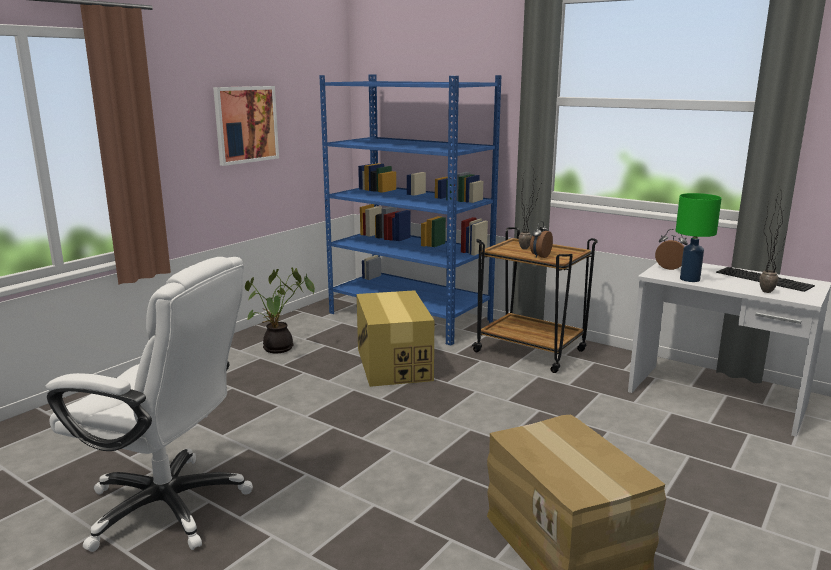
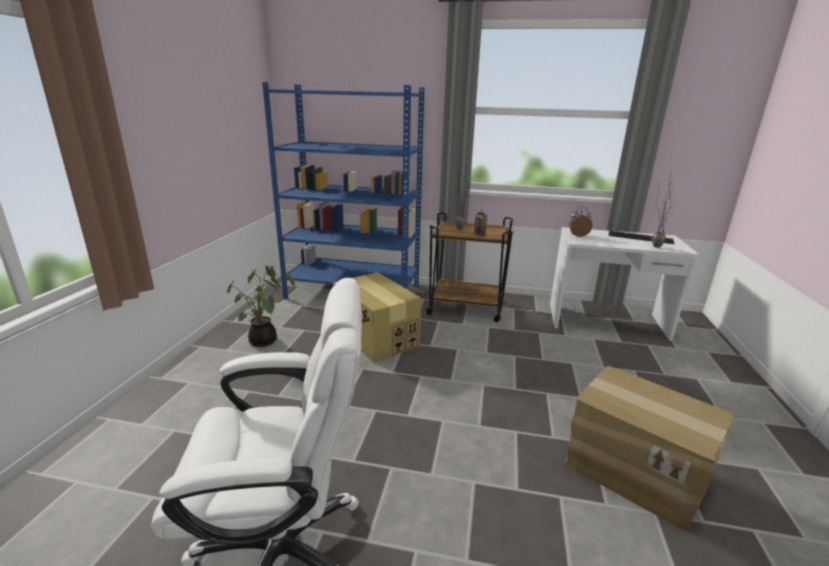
camera: 25 degrees left, 5 degrees up
(246, 124) = (197, 130): picture -> none
(689, 279) = (602, 242): green table lamp -> none

